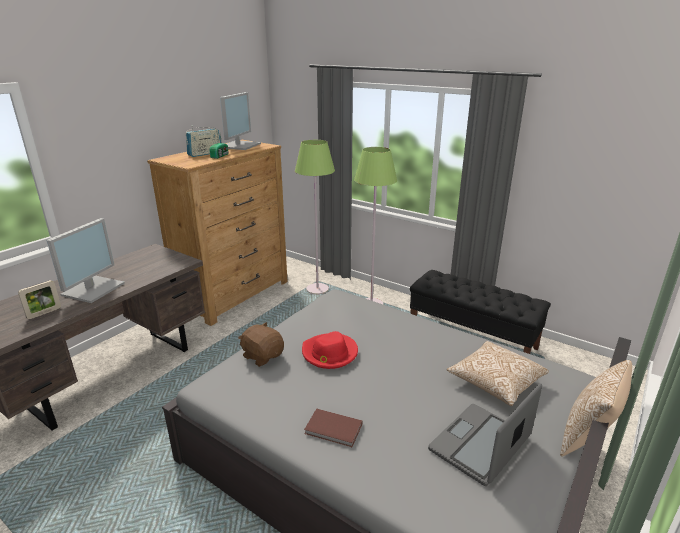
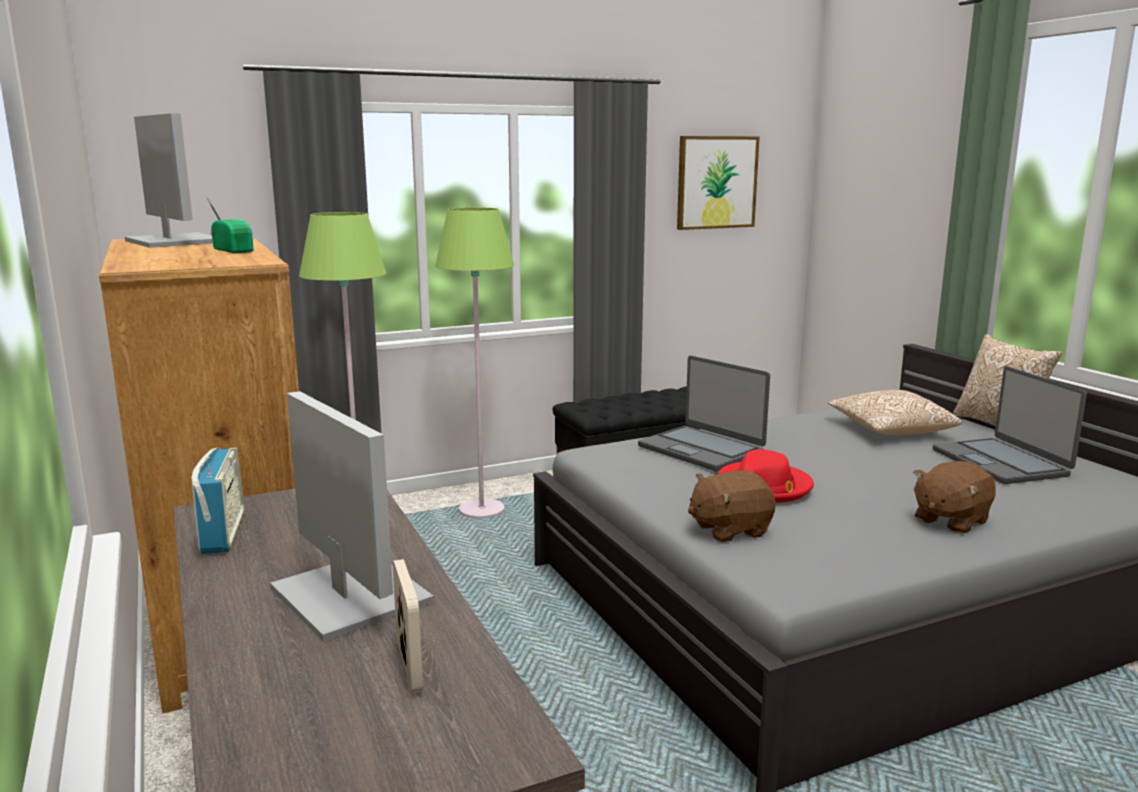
camera: 60 degrees left, 10 degrees down
(205, 154) = (180, 253): radio -> radio (223, 532)
(333, 430) = (950, 520): brown book -> brown plush toy
(368, 322) = (701, 449): none -> laptop
(598, 155) = (716, 182): none -> picture

